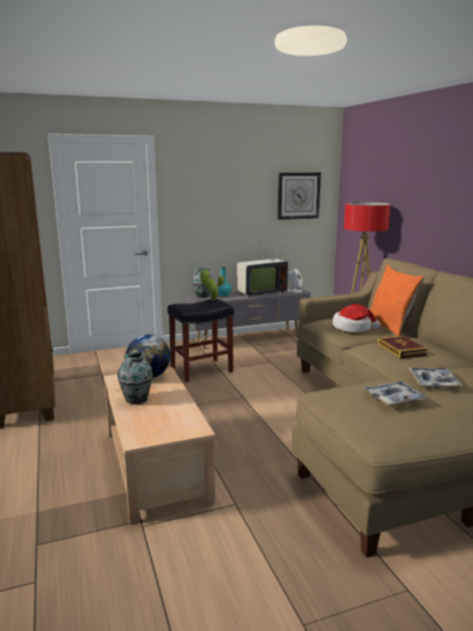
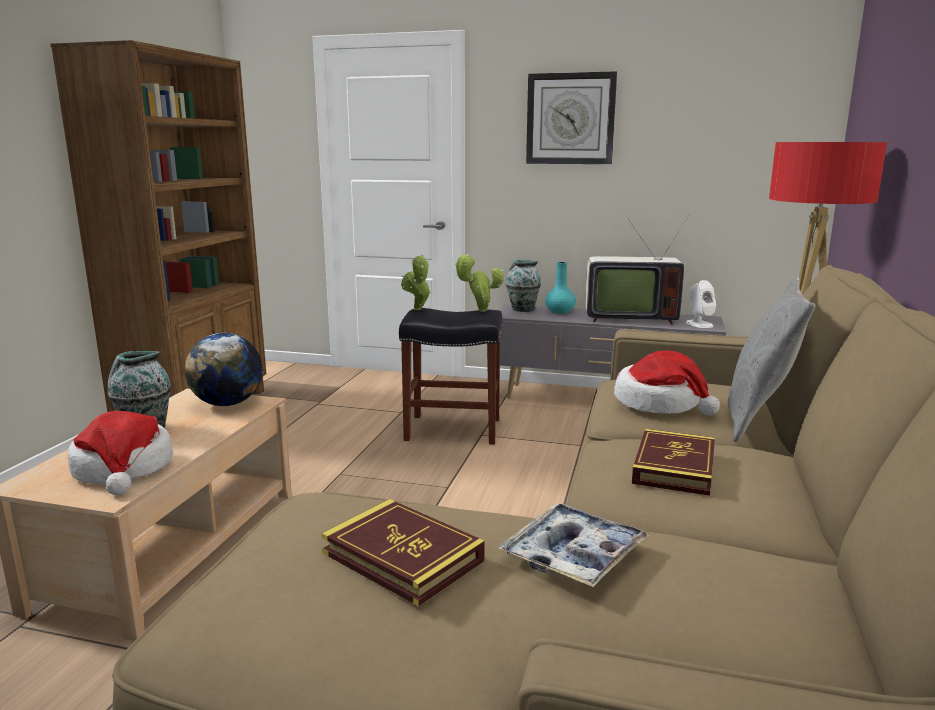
camera: 35 degrees right, 0 degrees up
(172, 418) = (123, 469): none -> hat
(180, 305) = (418, 310): none -> potted plant
(298, 195) = (741, 136): wall clock -> wall clock (570, 119)
(390, 326) = (759, 418): orange pillow -> grey pillow
(394, 399) = (402, 557): tray -> book

